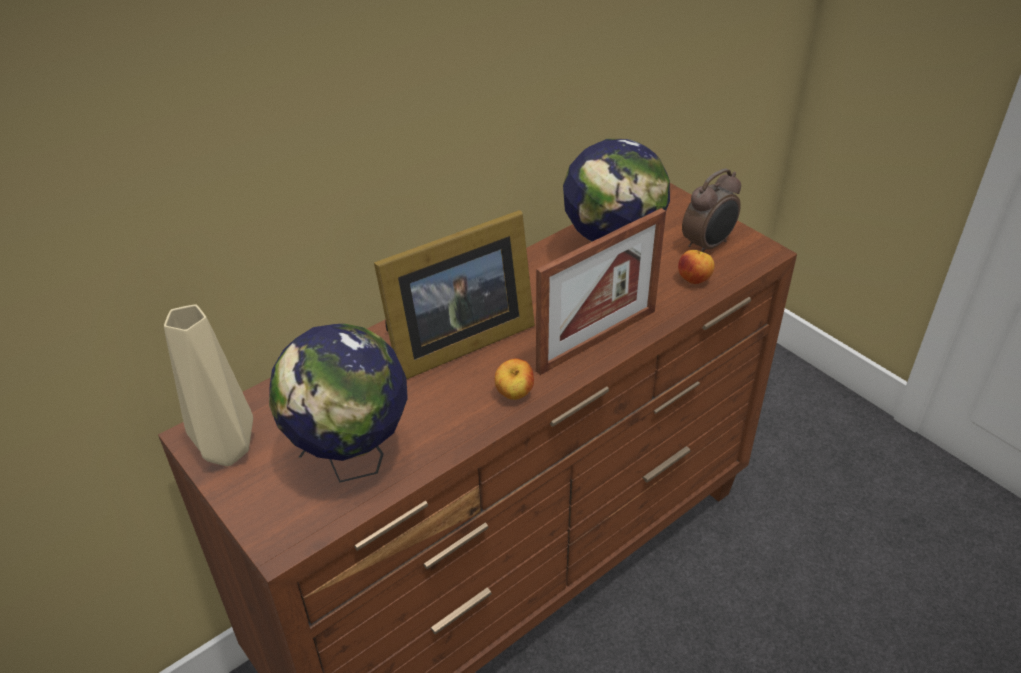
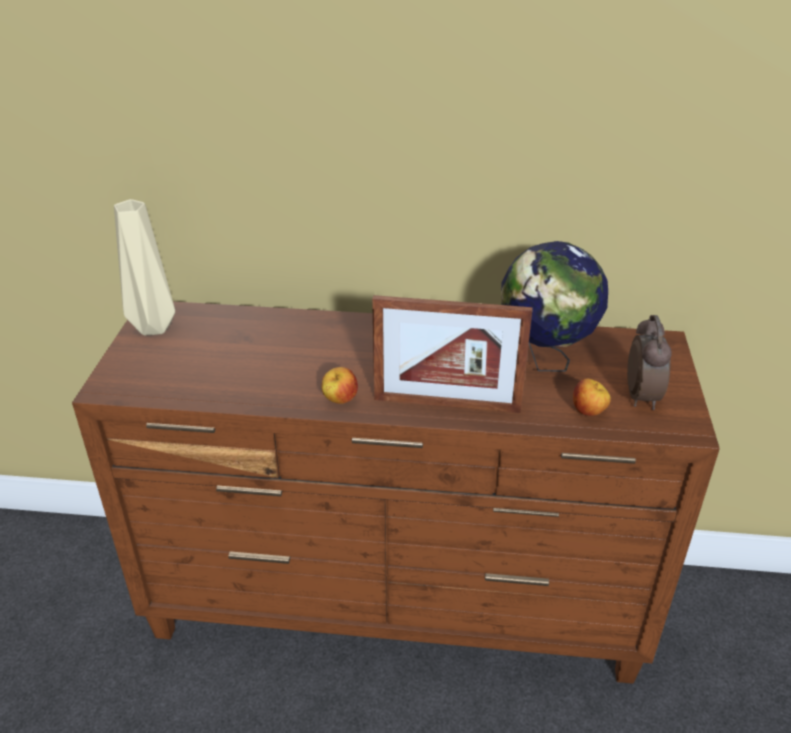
camera: 45 degrees right, 5 degrees down
(352, 461) = (198, 373): globe -> none
(454, 342) = (354, 347): picture frame -> none
(708, 245) = (642, 396): alarm clock -> alarm clock turned 90 degrees counterclockwise

